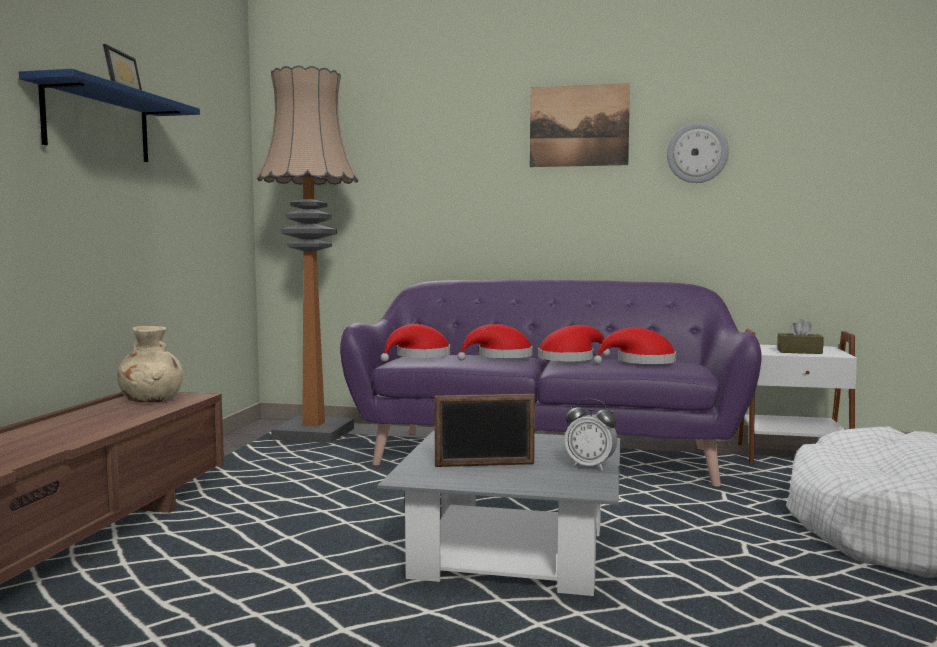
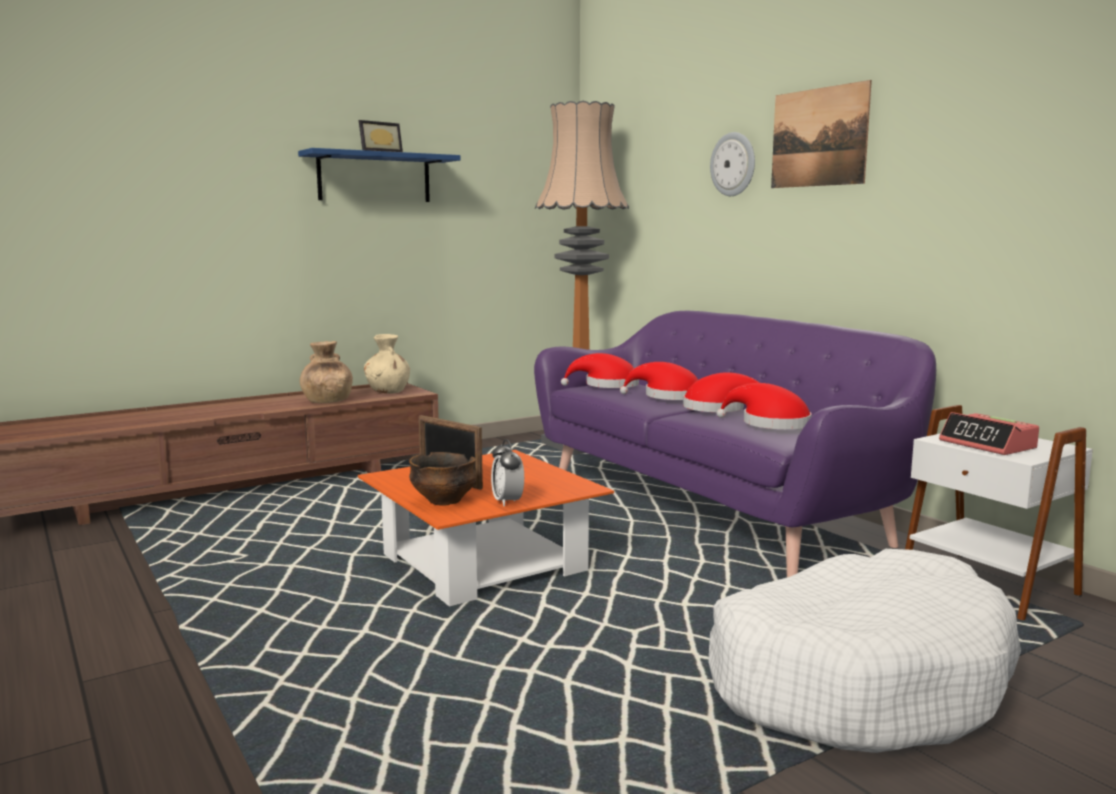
camera: 45 degrees right, 5 degrees up
(112, 422) = (327, 401): none -> brown vase
(511, 551) = (483, 563): grey coffee table -> orange coffee table
(544, 481) = (444, 500): none -> bowl
(697, 153) = (940, 165): wall clock -> wall clock (733, 164)
(799, 352) = (988, 445): brown tissue box -> alarm clock

